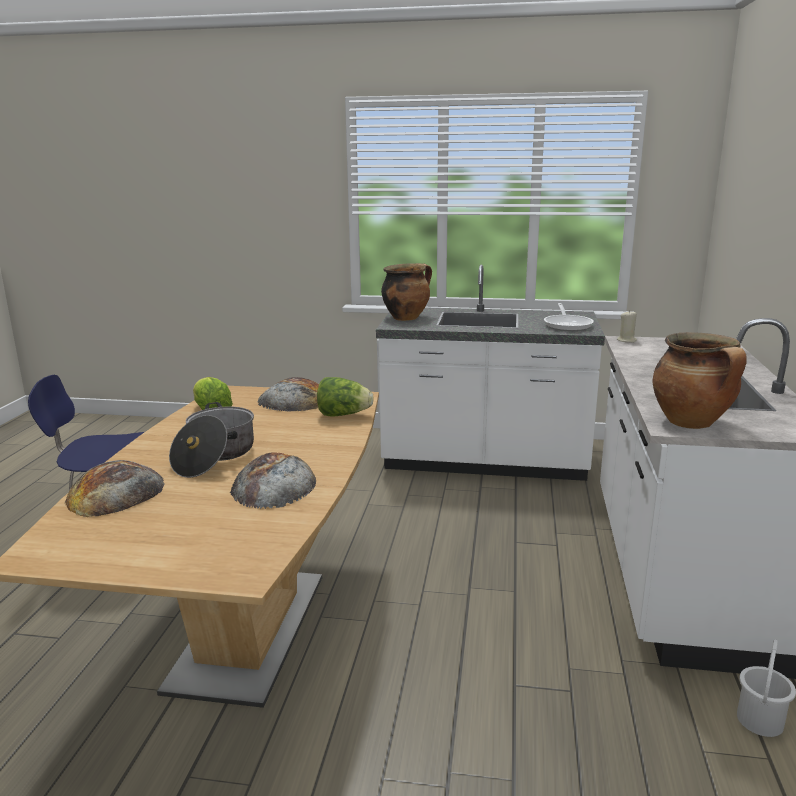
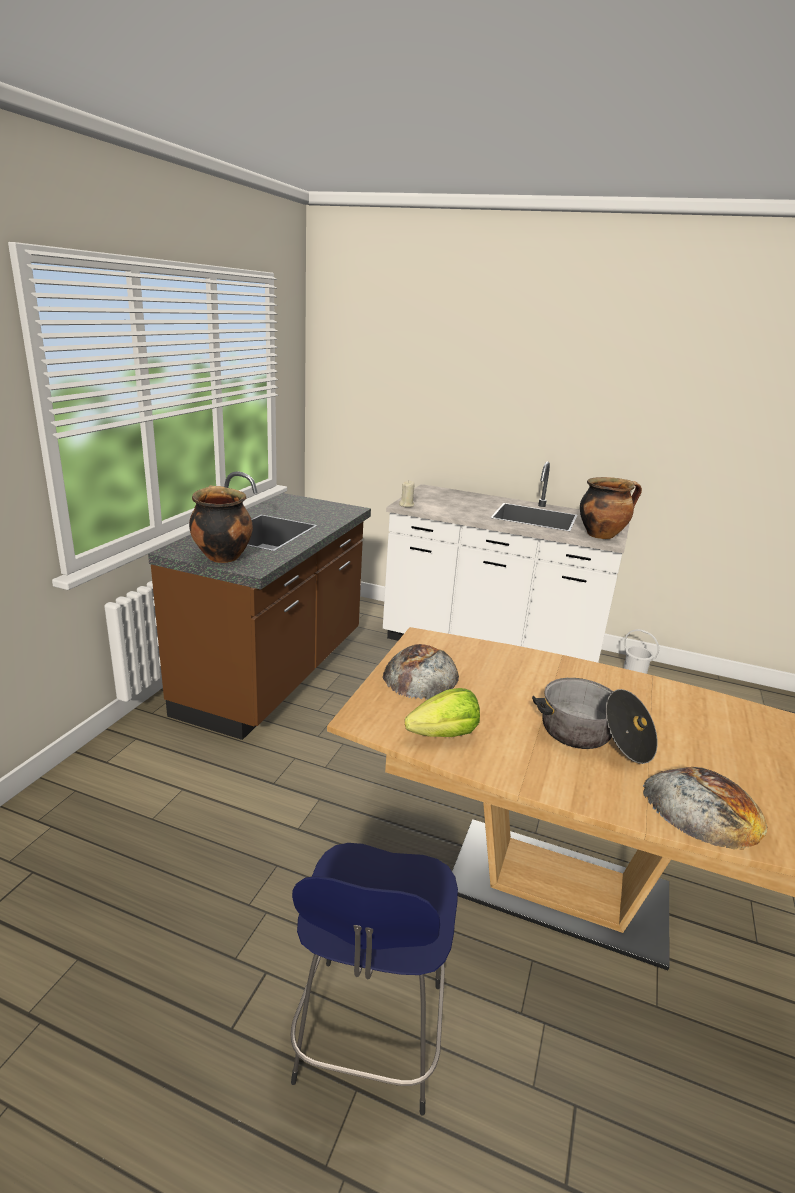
camera: 80 degrees left, 5 degrees up
(274, 485) = (658, 706): bread -> none
(343, 415) = (478, 653): lettuce -> none
(484, 463) = (275, 675): white counter -> brown counter
(567, 325) = (324, 509): frying pan -> none

